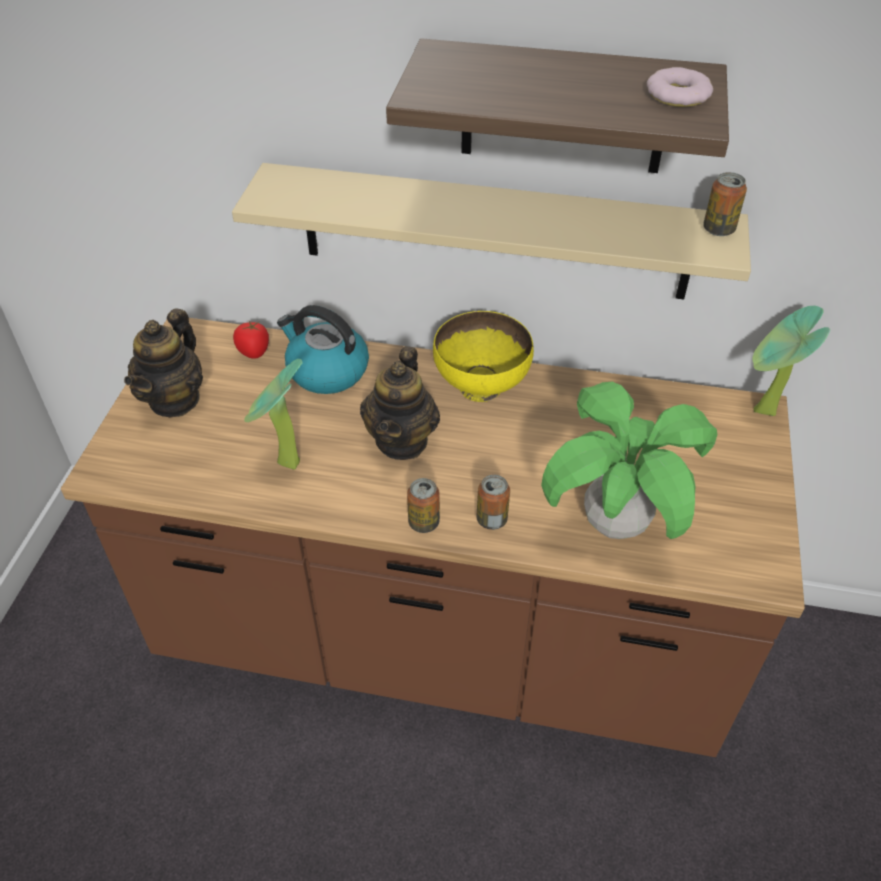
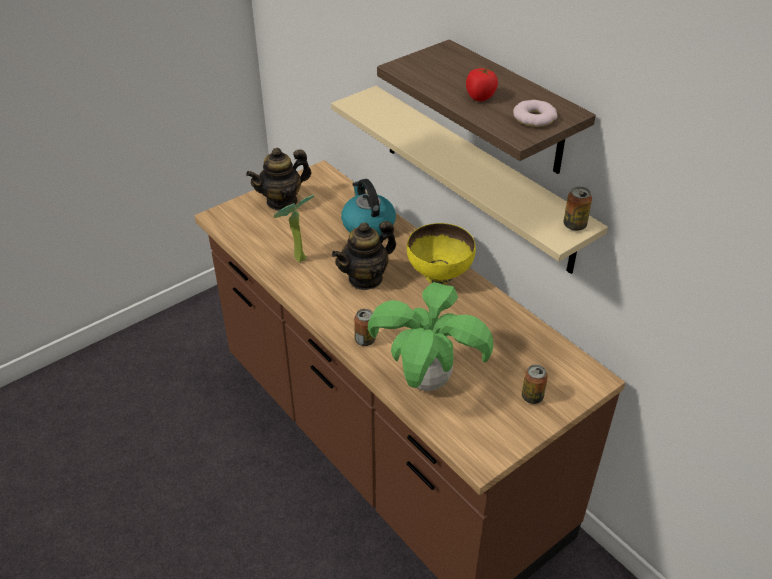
camera: 40 degrees right, 5 degrees down
(254, 351) = (343, 197): tomato -> tomato (480, 97)
(423, 523) = (330, 321): can -> can (532, 397)
(762, 414) = (593, 381): potted plant -> none

